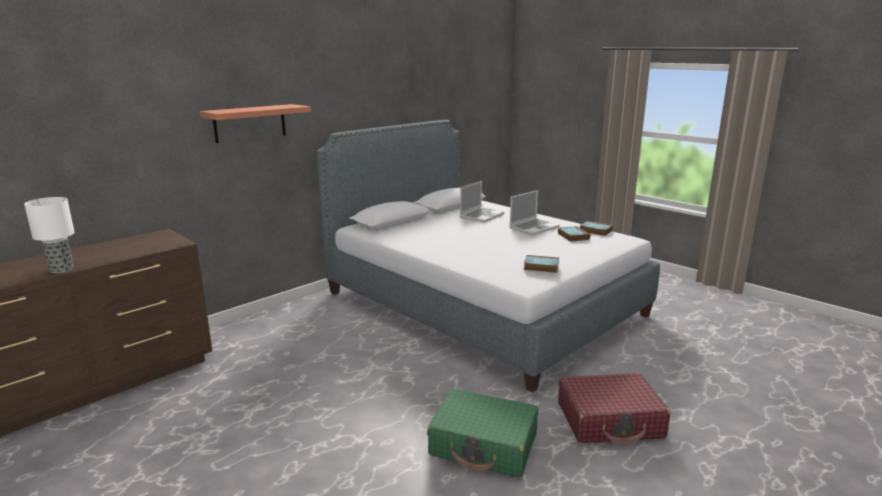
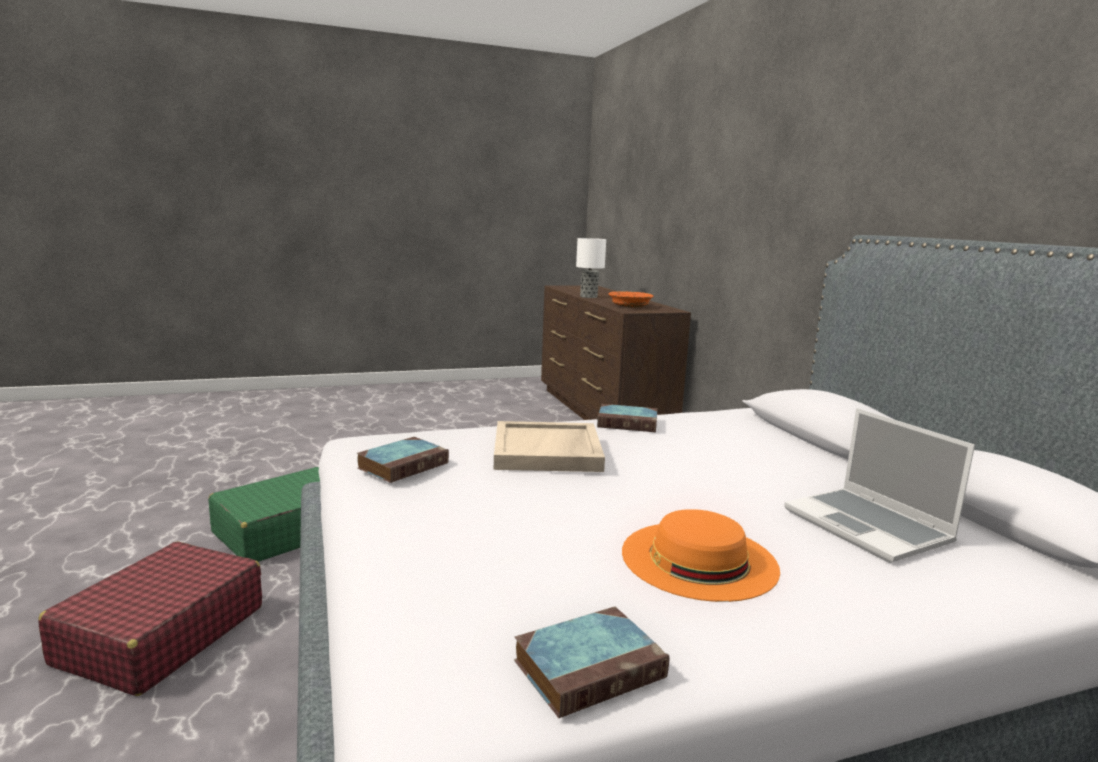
camera: 115 degrees right, 5 degrees down
(142, 246) = (630, 306): none -> orange bowl
(250, 123) = (782, 202): shelf -> none
(486, 250) = (548, 452): none -> beige tray
(534, 227) = (698, 559): laptop -> orange hat
(572, 236) = (567, 589): book -> book (629, 423)

